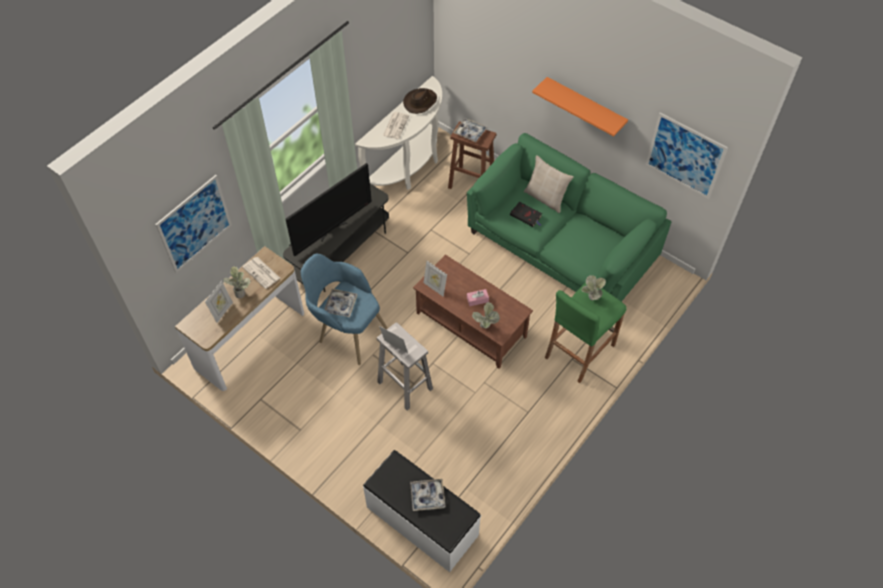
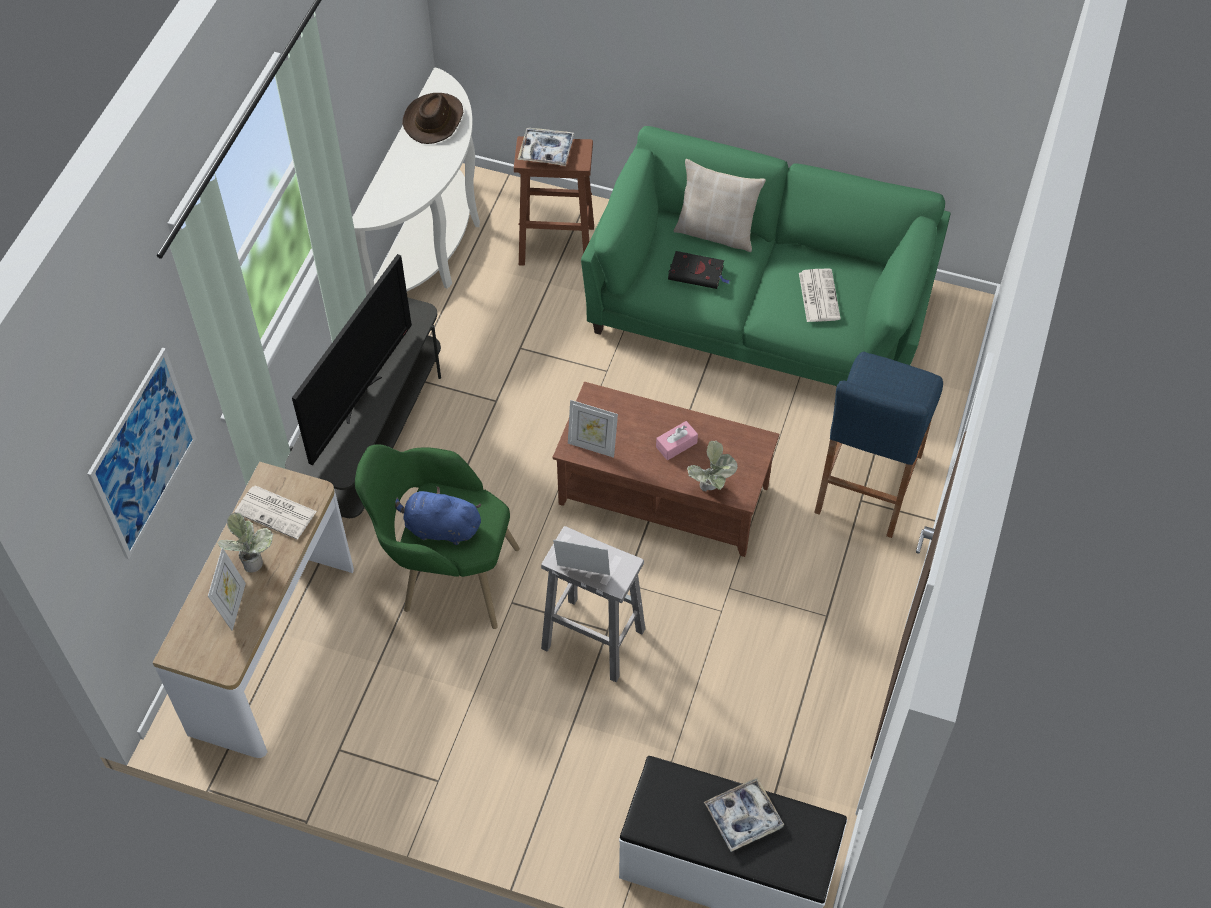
camera: 20 degrees left, 0 degrees up
(341, 305) = (439, 528): tray -> blue plush toy
(346, 331) = (445, 576): blue armchair -> green armchair
(395, 125) = (408, 174): newspaper -> newspaper (818, 295)
(579, 351) = (867, 482): green stool -> blue stool
(585, 107) = (757, 49): orange shelf -> none
(590, 299) = (880, 383): potted plant -> none
(685, 155) = (963, 89): picture -> none

